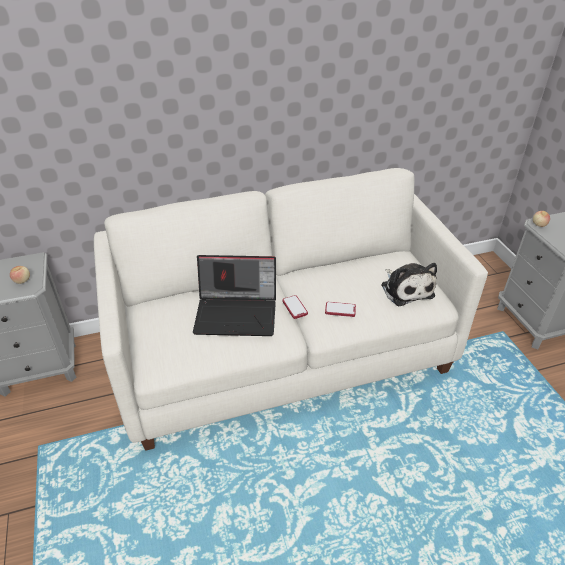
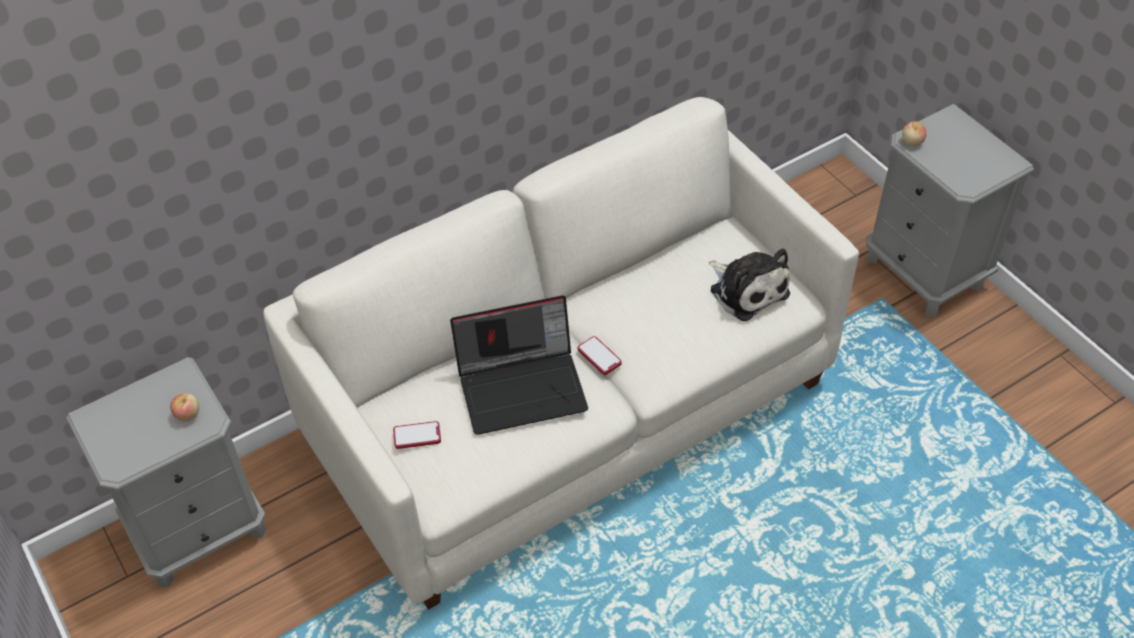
camera: 15 degrees left, 10 degrees up
(340, 310) = (666, 346): phone -> phone (417, 436)

